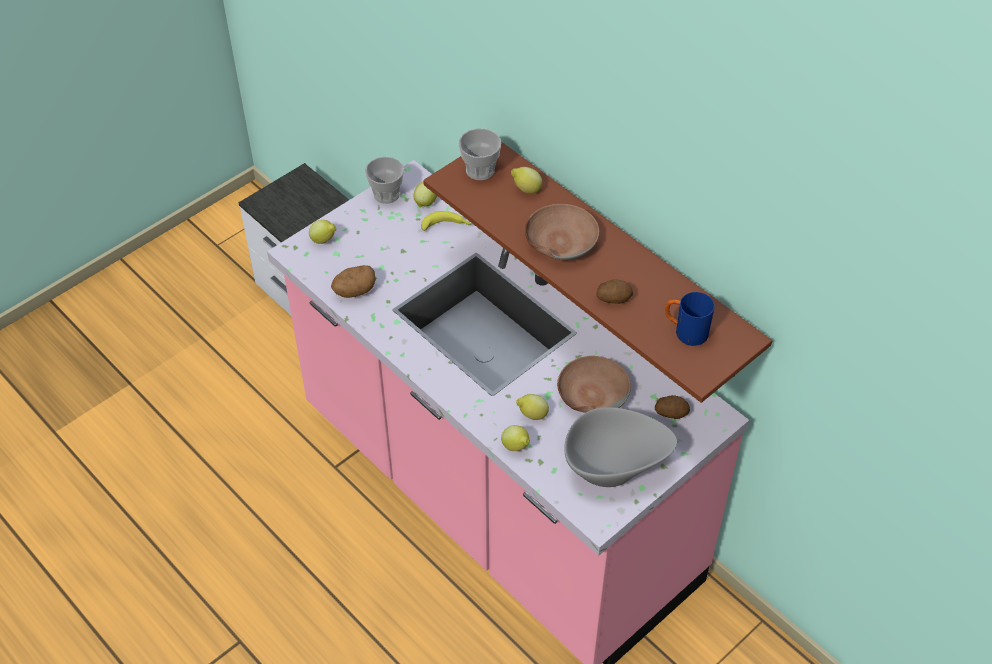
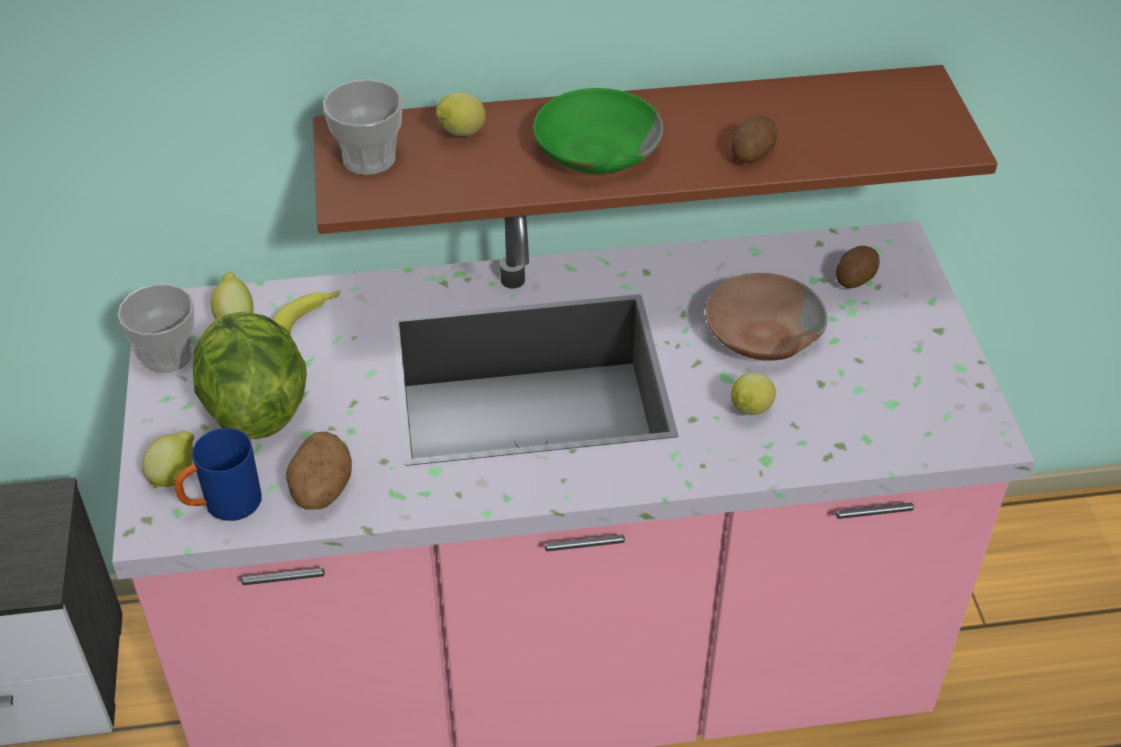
camera: 55 degrees left, 5 degrees down
(382, 240) = (253, 406): none -> lettuce
(516, 447) = (794, 458): lemon -> none
(560, 241) = (594, 150): brown bowl -> green bowl
(614, 467) = (906, 376): grey bowl -> none
(685, 332) = (869, 122): blue mug -> blue mug (223, 505)

